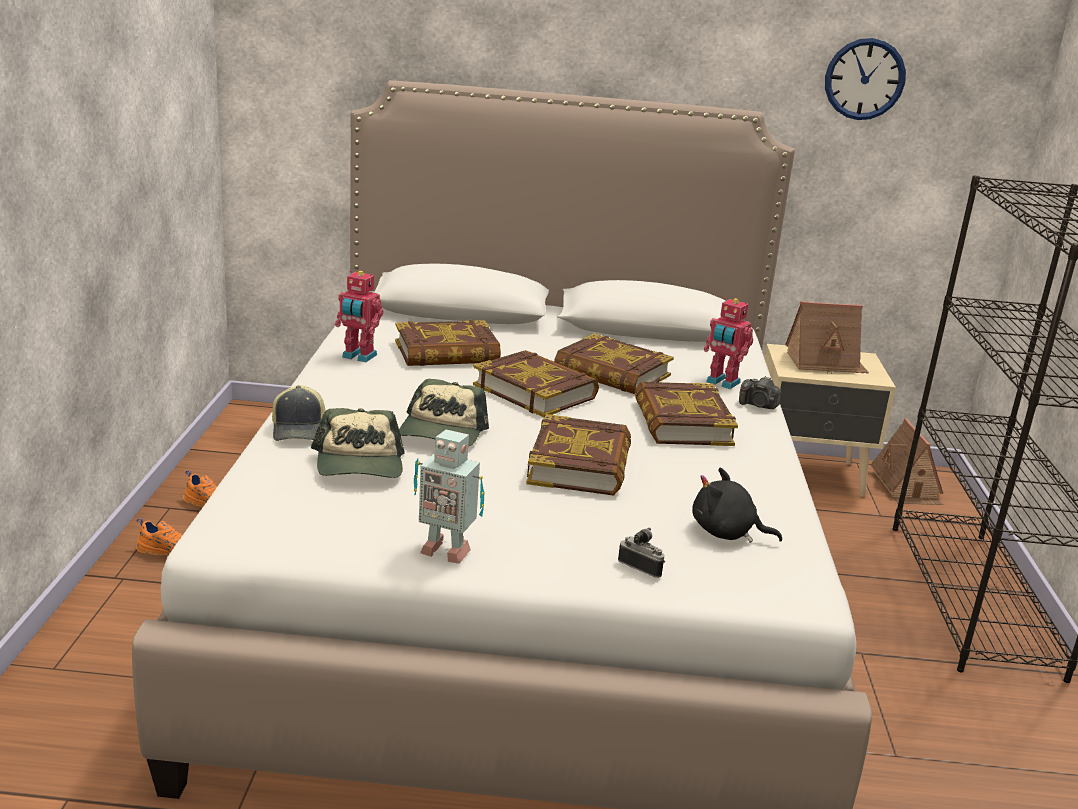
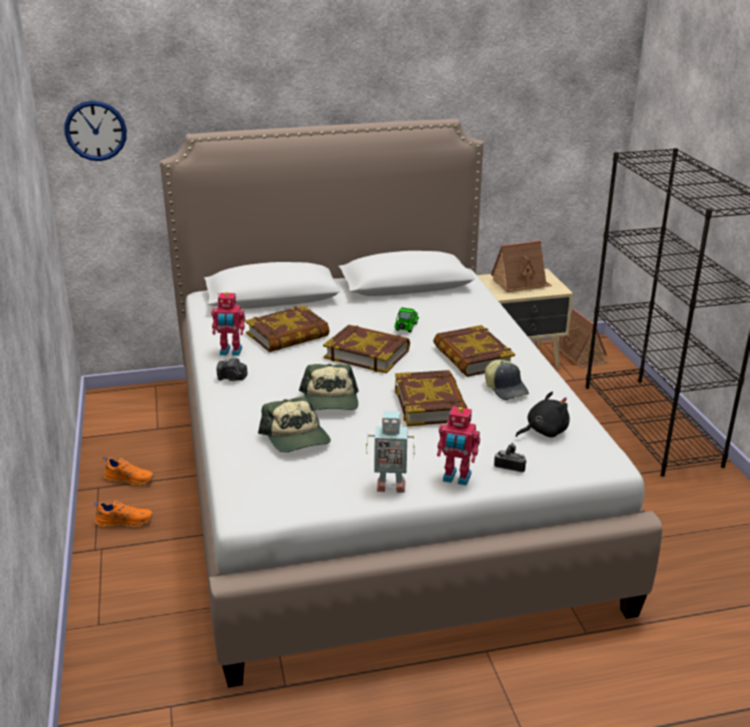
camera: 15 degrees left, 5 degrees up
(300, 429) = (235, 420): cap -> cap (506, 389)
(612, 373) = (406, 327): book -> toy car
(722, 383) = (479, 320): toy robot -> toy robot (456, 478)
(727, 533) = (544, 431): black plush toy -> black plush toy turned 150 degrees clockwise
(758, 405) = (510, 332): camera -> camera (232, 378)
(864, 79) = (521, 85): wall clock -> wall clock (95, 130)

